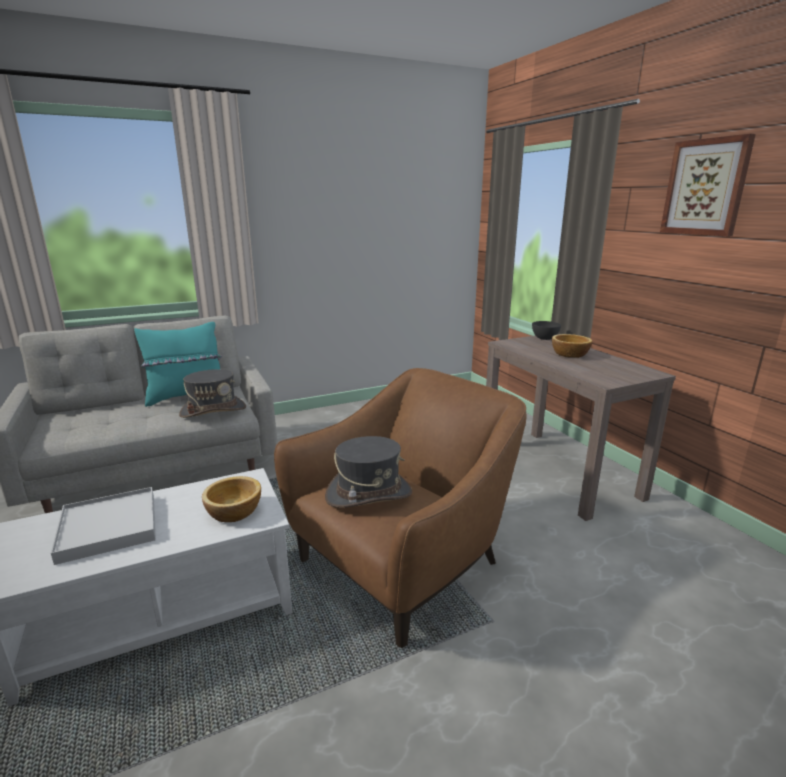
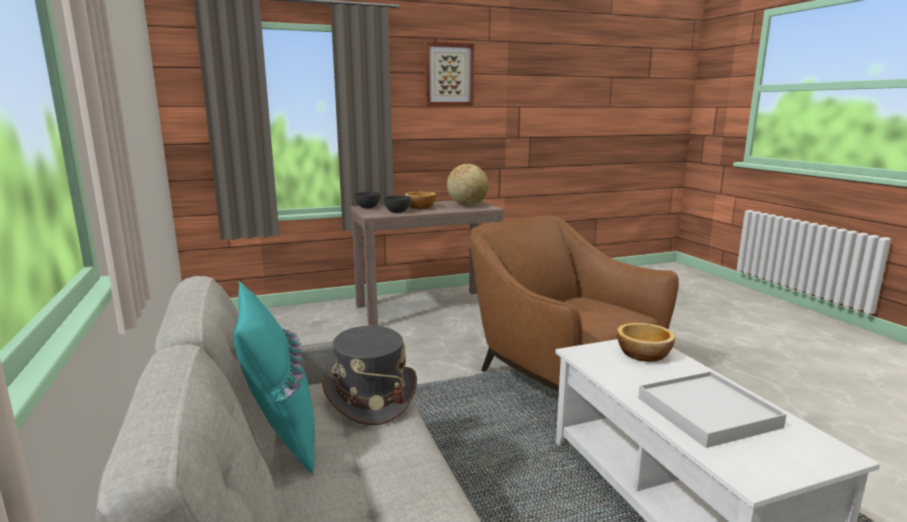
camera: 85 degrees left, 5 degrees down
(368, 494) = (585, 313): grey hat -> none
(531, 348) = (397, 212): none -> grey bowl
(613, 372) = (467, 205): none -> globe

